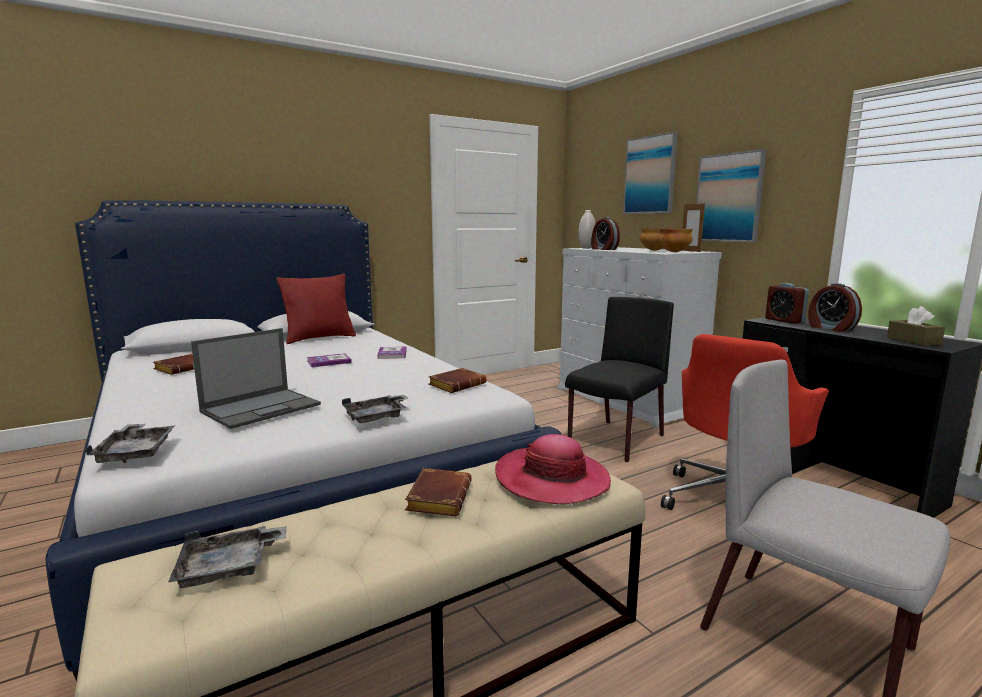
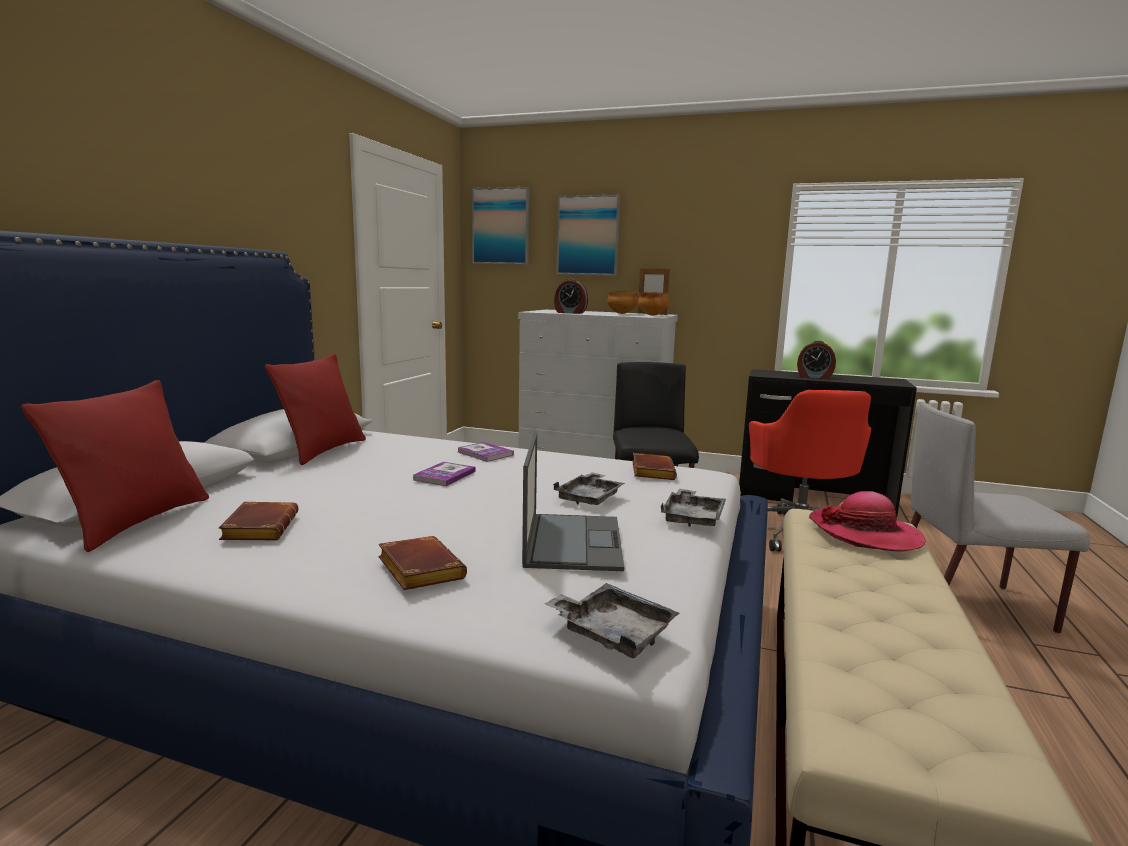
camera: 40 degrees left, 0 degrees up
(161, 356) = (137, 521): none -> red pillow
(228, 568) = (901, 695): grey tray -> grey tray (590, 498)
(437, 497) = (848, 574): brown book -> brown book (417, 570)
(586, 248) = (542, 311): white vase -> none
(729, 198) = (681, 264): picture -> picture (501, 226)
(784, 320) = (772, 374): alarm clock -> none
(913, 341) = (877, 381): brown tissue box -> none

